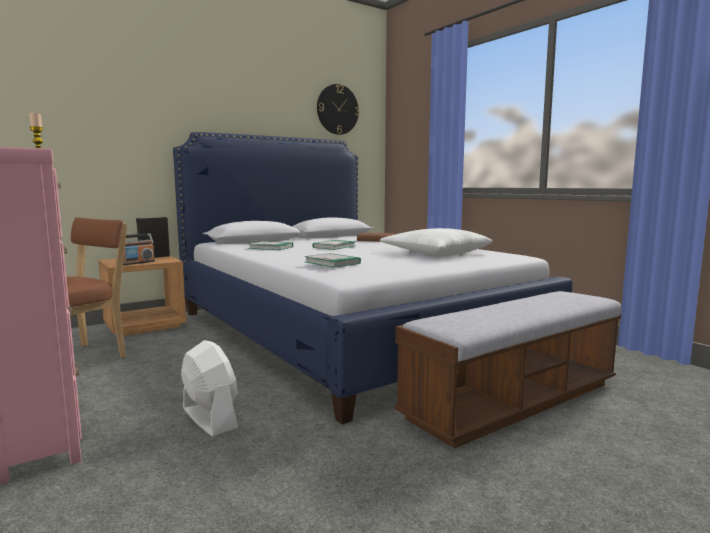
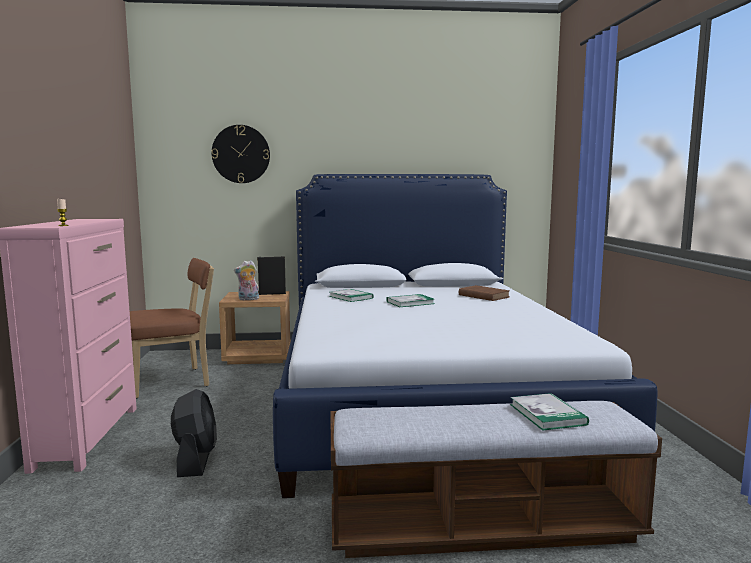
camera: 30 degrees right, 0 degrees up
(138, 263) = (248, 299): radio -> plush toy
(209, 418) = (196, 459): white fan -> black fan
(332, 263) = (345, 327): book -> book (547, 414)
(337, 109) = (485, 138): wall clock -> wall clock (241, 154)
(435, 253) = (498, 325): white pillow -> none

